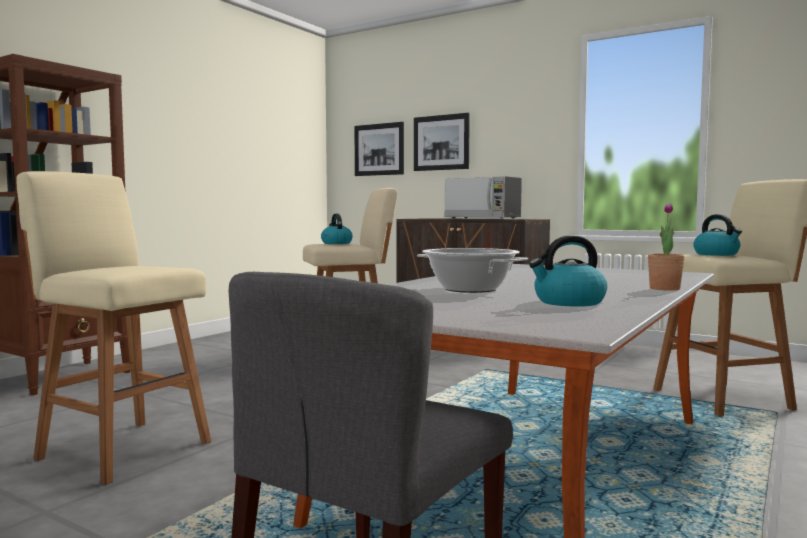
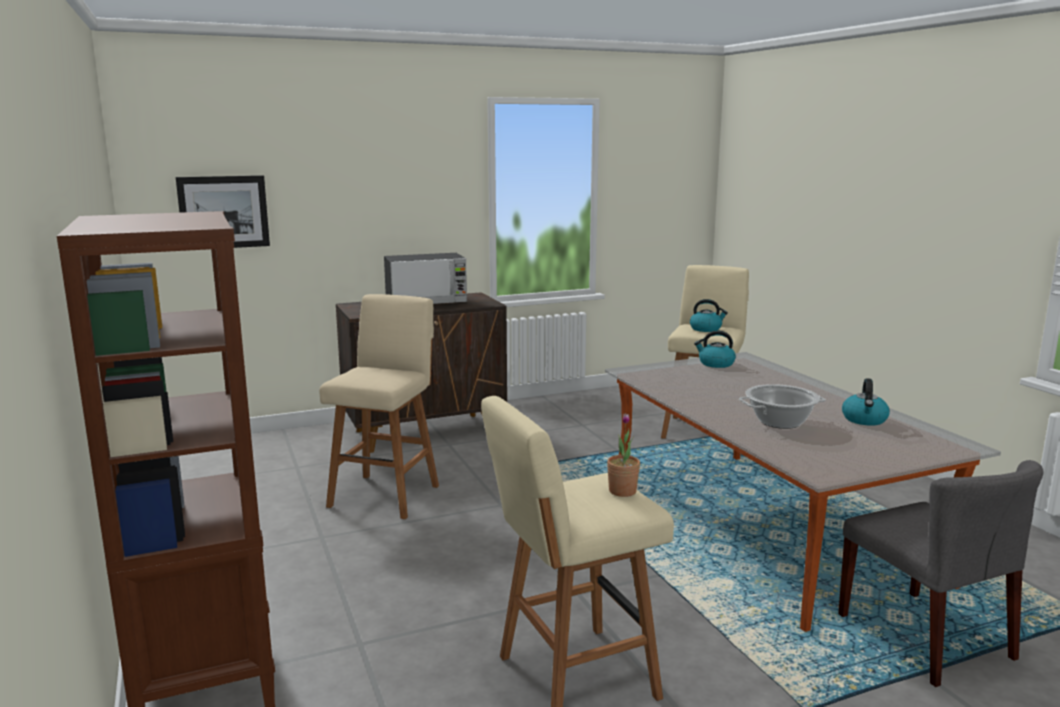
camera: 55 degrees left, 10 degrees up
(336, 243) = (368, 374): kettle -> kettle (715, 364)
(441, 142) = (324, 205): picture -> none
(664, 289) = (820, 386): potted plant -> potted plant (622, 491)

